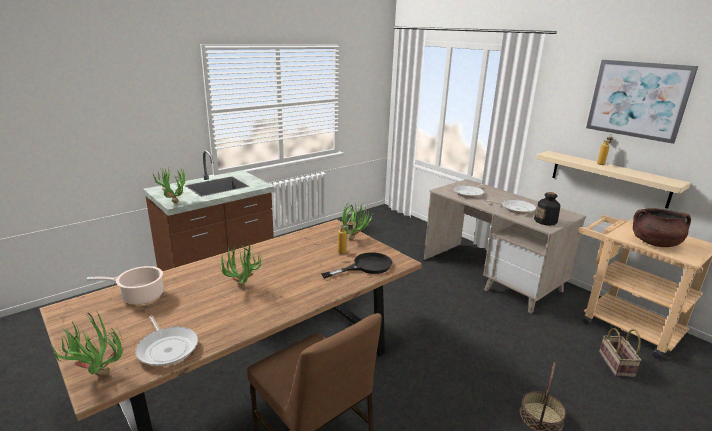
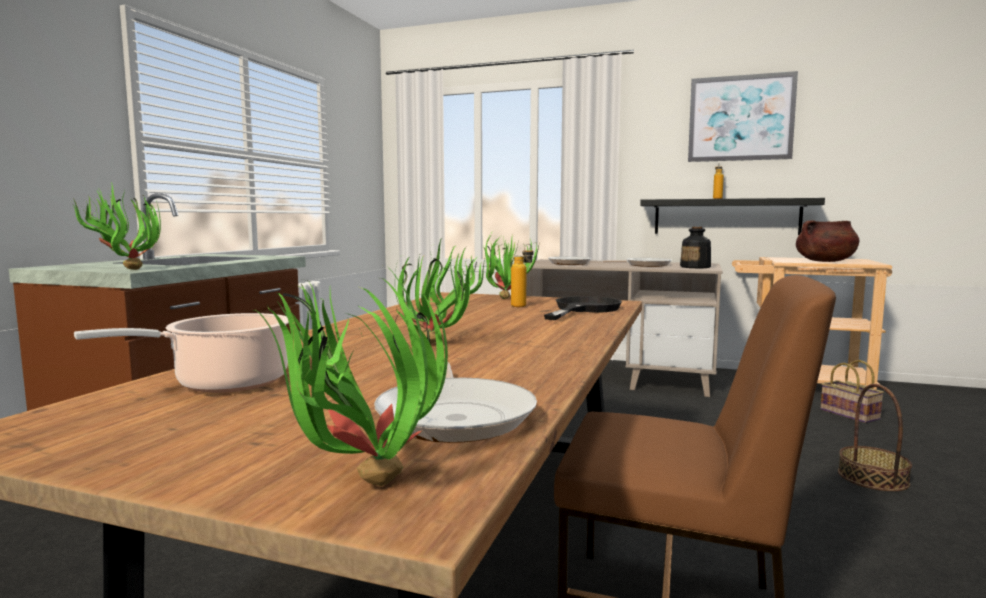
camera: 30 degrees left, 15 degrees down
(167, 348) = (456, 416): frying pan -> frying pan turned 60 degrees clockwise
(608, 178) = (726, 216): beige shelf -> black shelf

